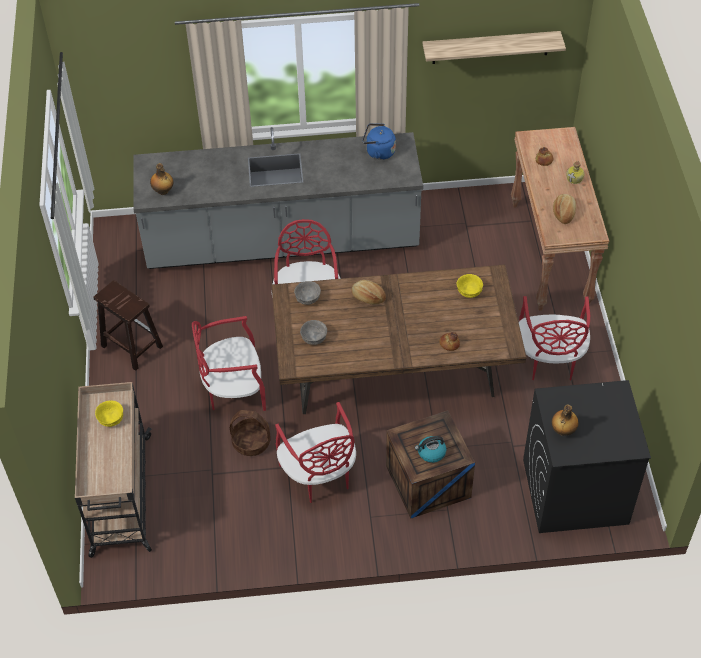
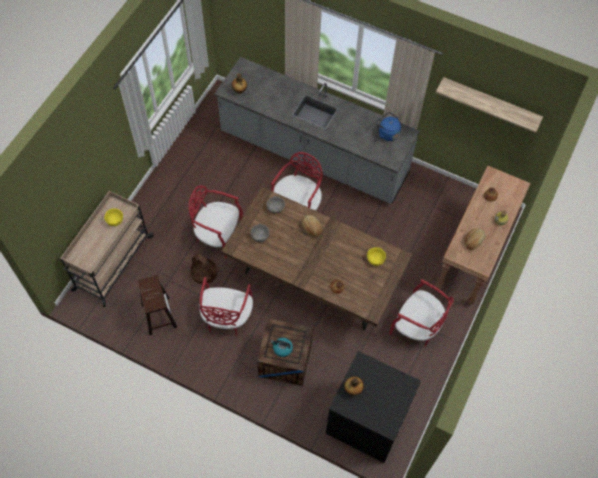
camera: 30 degrees right, 10 degrees up
(131, 346) = (181, 174): brown stool -> brown stool (158, 315)
(549, 360) = (417, 327): red chair -> red chair turned 90 degrees counterclockwise

